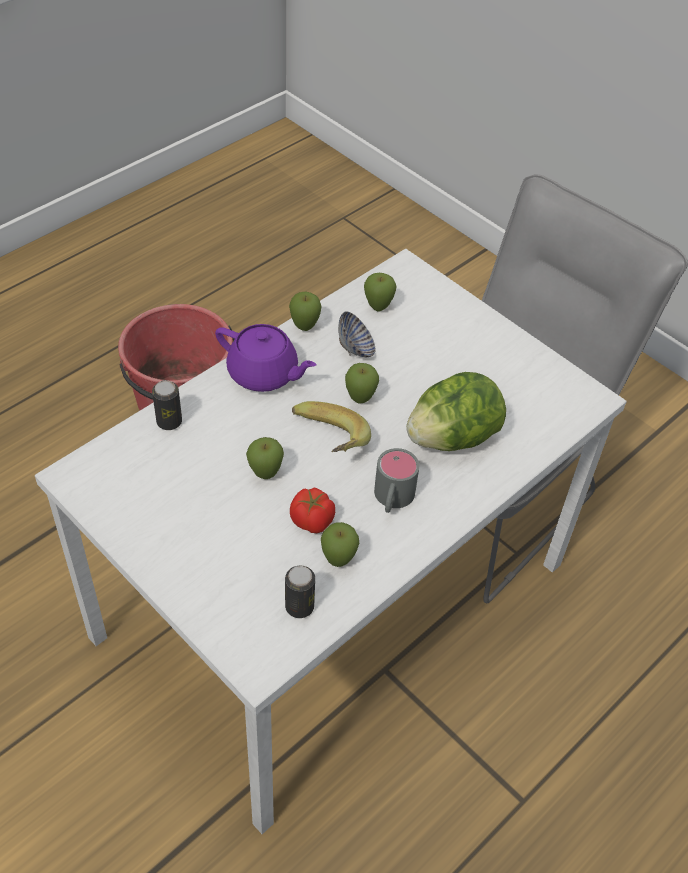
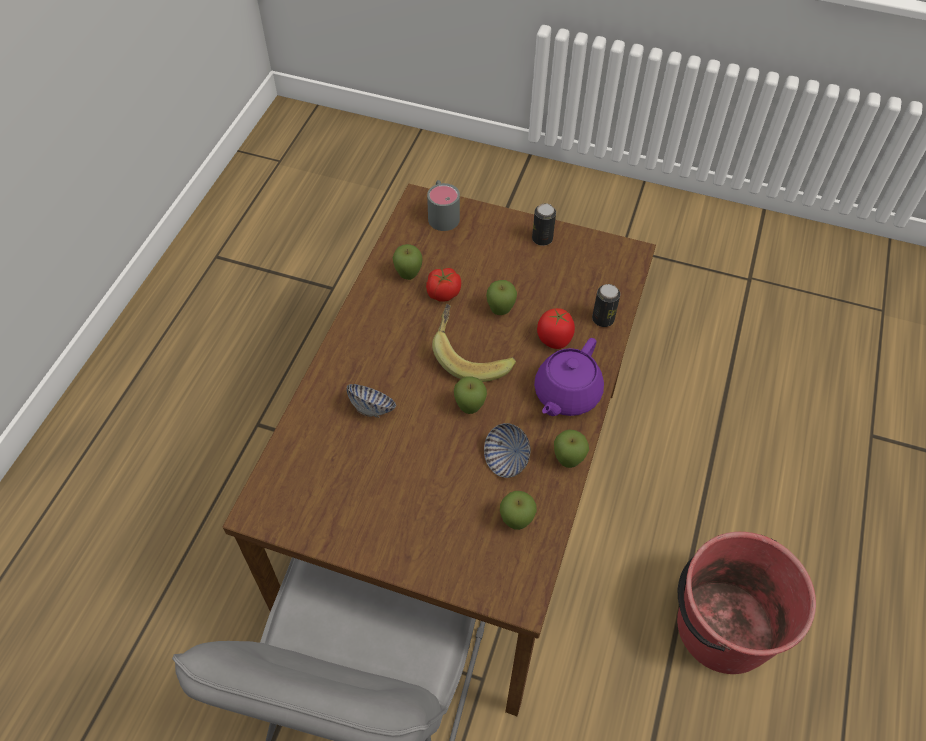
camera: 155 degrees right, 5 degrees up
(233, 423) = (554, 340): none -> tomato
(264, 374) = (566, 394): purple teapot -> purple teapot turned 60 degrees counterclockwise
(299, 606) = (416, 239): can -> can (542, 239)
(333, 597) = (463, 503): white dining table -> brown dining table
(392, 499) = (394, 334): grey mug -> grey mug (442, 214)
(452, 437) = (372, 408): lettuce -> bowl

